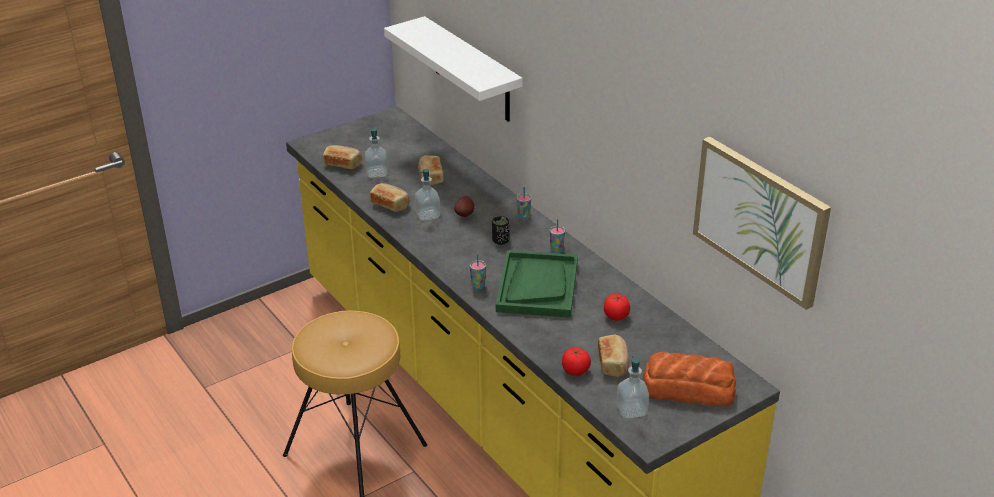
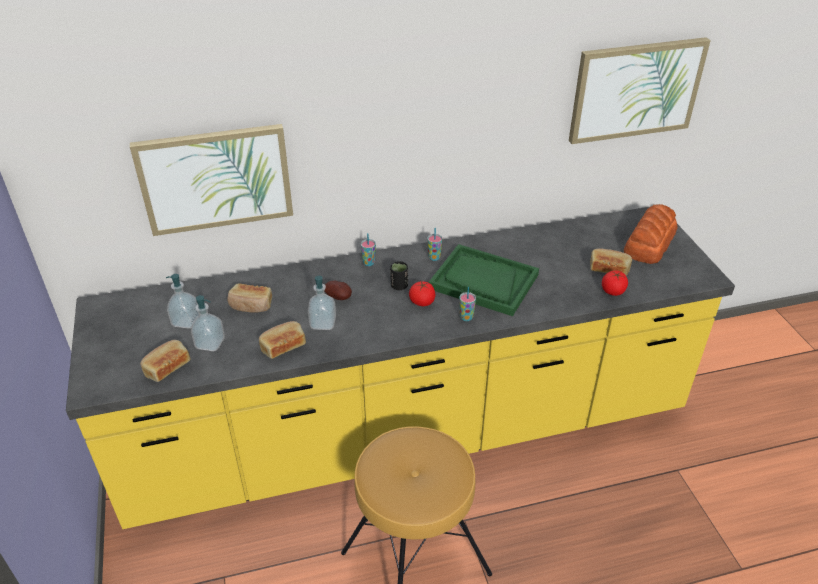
camera: 70 degrees left, 5 degrees up
(471, 70) = (215, 178): white shelf -> picture
(616, 316) = (545, 251): tomato -> tomato (422, 302)
(631, 410) = (671, 276): soap dispenser -> soap dispenser (186, 321)

